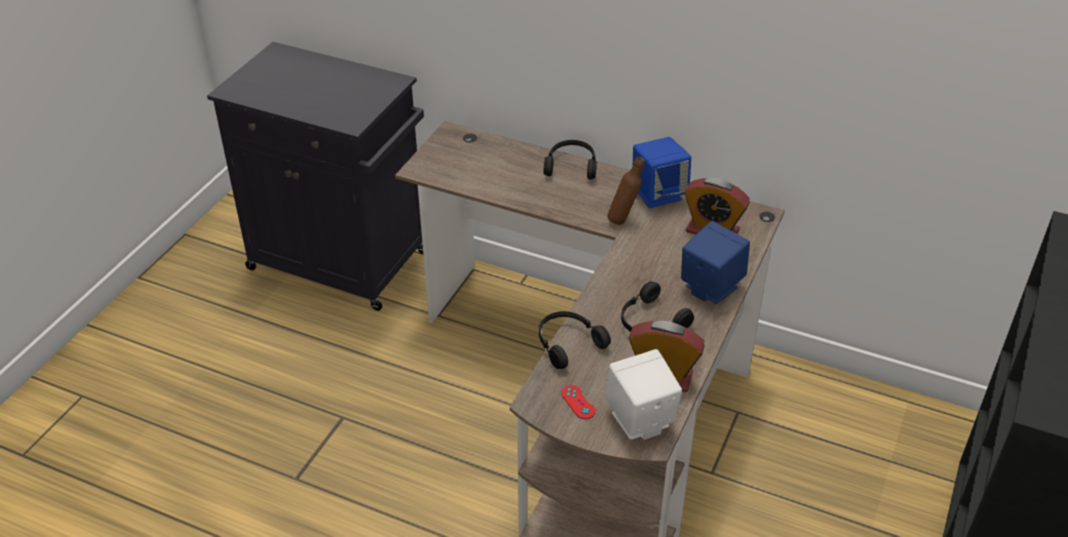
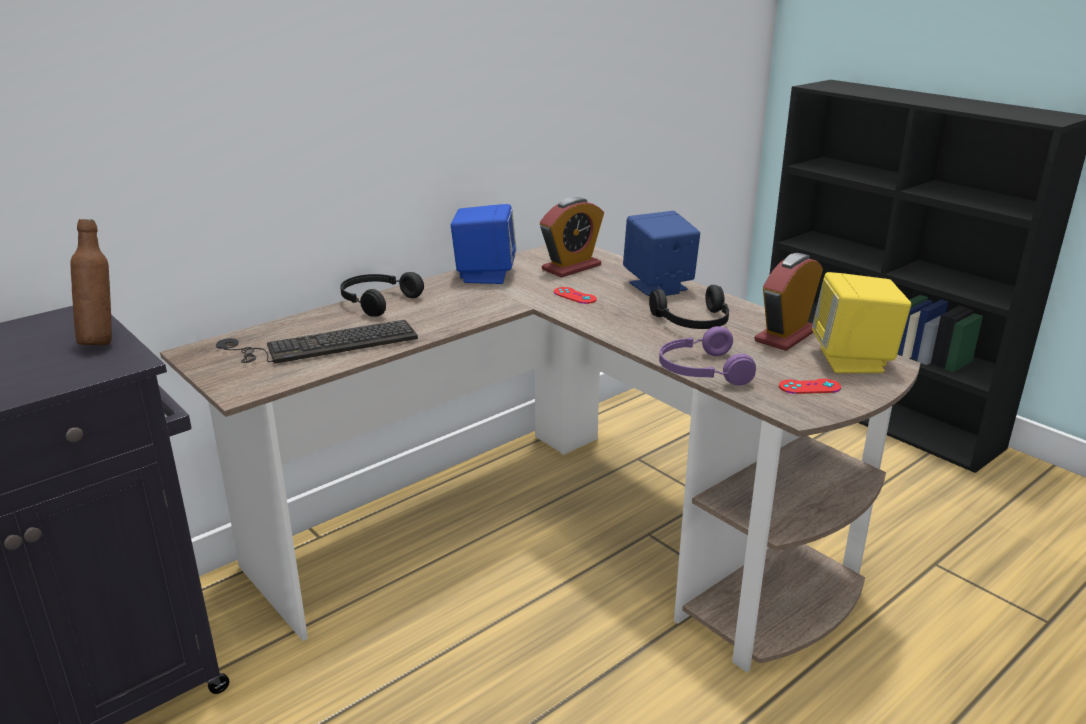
camera: 65 degrees left, 15 degrees down
(491, 172) = (323, 344): none -> keyboard
(567, 343) = (701, 371): black headphones -> purple headphones
(624, 219) = (508, 298): brown bottle -> brown bottle (102, 341)
(640, 420) = (853, 361): white speaker -> yellow speaker
(655, 249) = (574, 296): none -> red game controller

